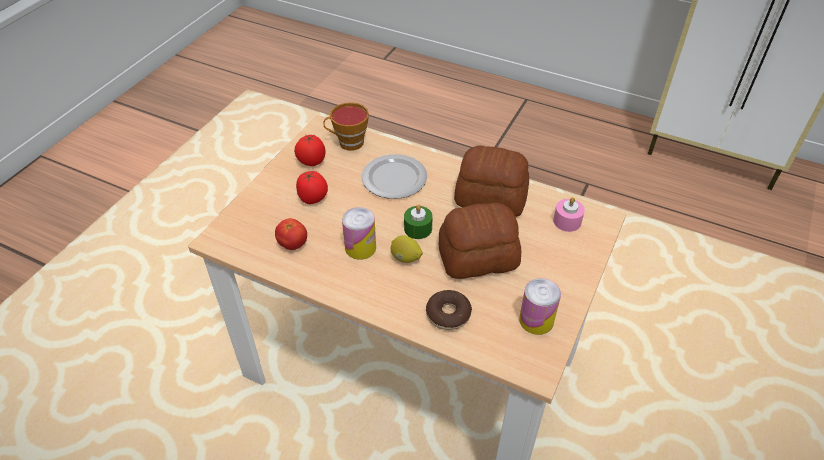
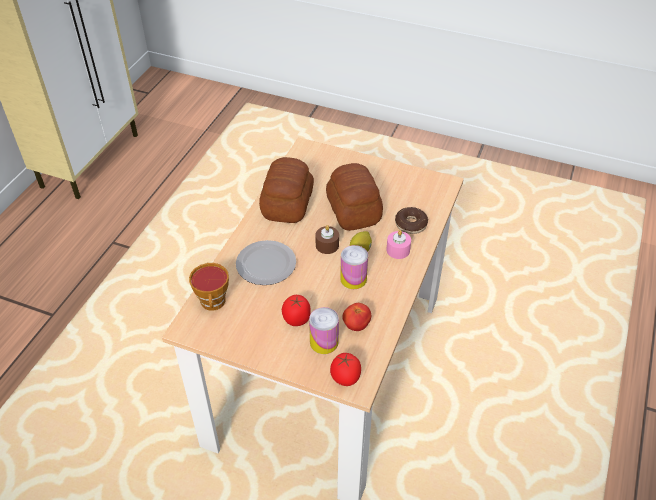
camera: 95 degrees left, 0 degrees up
(311, 162) = (243, 329): tomato -> tomato (345, 379)
(418, 228) = (327, 245): green candle -> brown candle
(536, 320) = (405, 182): can -> can (324, 342)
(567, 221) = (310, 164): pink candle -> pink candle (398, 250)

